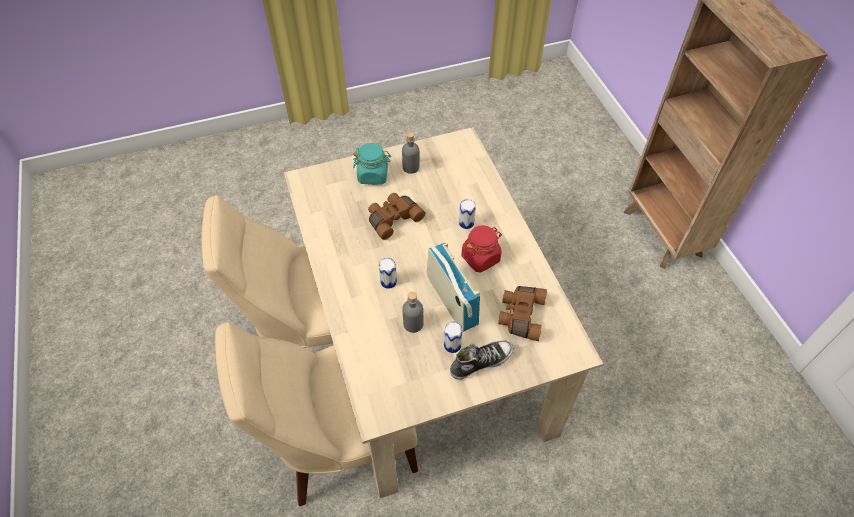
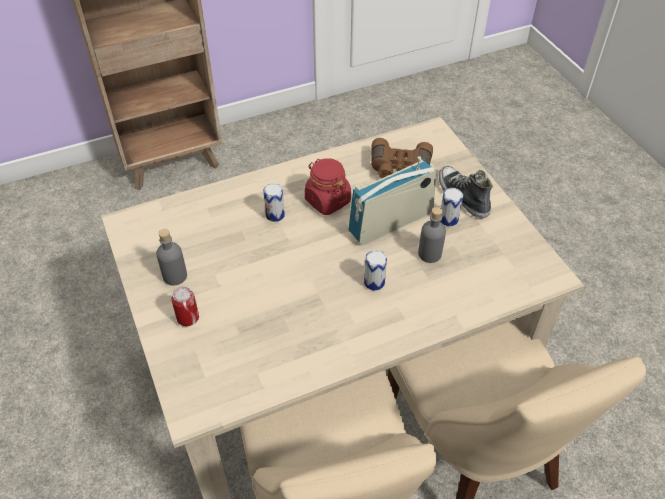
camera: 95 degrees left, 5 degrees down
(373, 175) = (188, 318): turquoise jar -> can
(393, 219) = (271, 287): brown binoculars -> none

